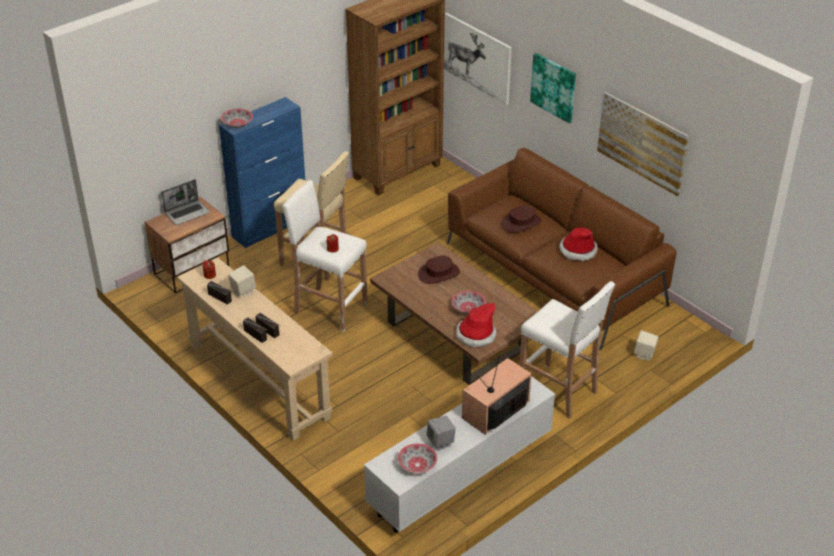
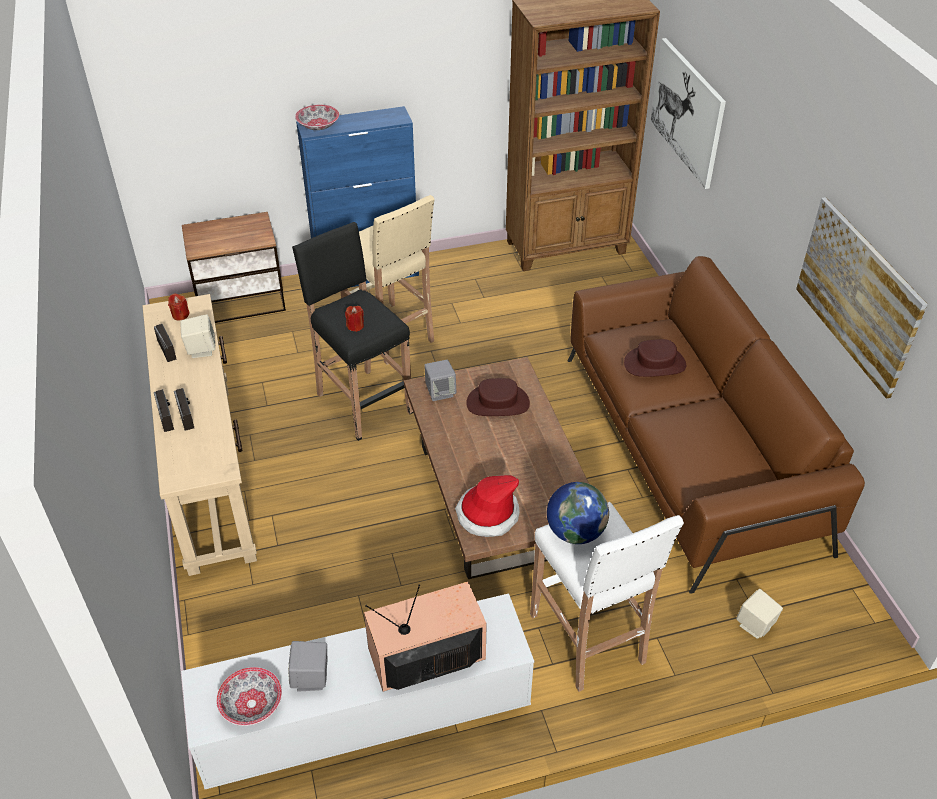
camera: 25 degrees right, 5 degrees up
(187, 213) = (236, 227): laptop -> none
(329, 308) = (362, 402): white stool -> black stool
(398, 278) = (440, 392): none -> grey speaker
(468, 308) = (504, 468): bowl -> none
(545, 318) = (575, 532): none -> globe
(554, 87) = (763, 175): picture -> none
(578, 250) = (713, 432): hat -> none

